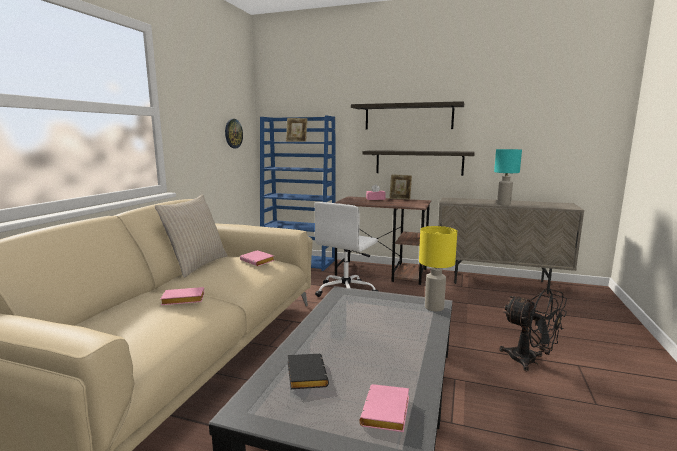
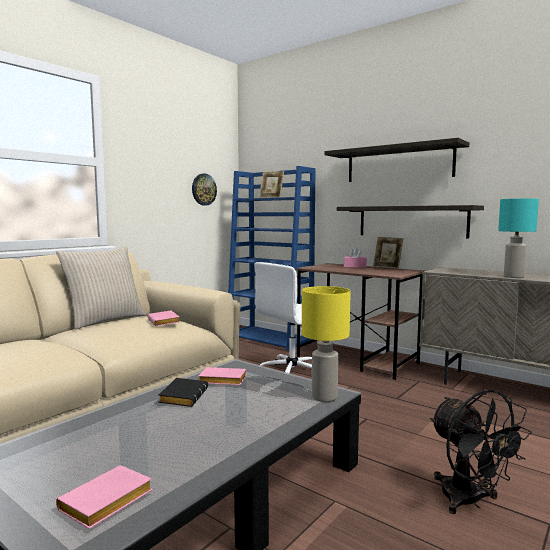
camera: 20 degrees right, 5 degrees down
(182, 300) = (38, 348): pink book -> pink book (221, 381)
(305, 375) = (79, 442): black book -> black book (183, 396)

